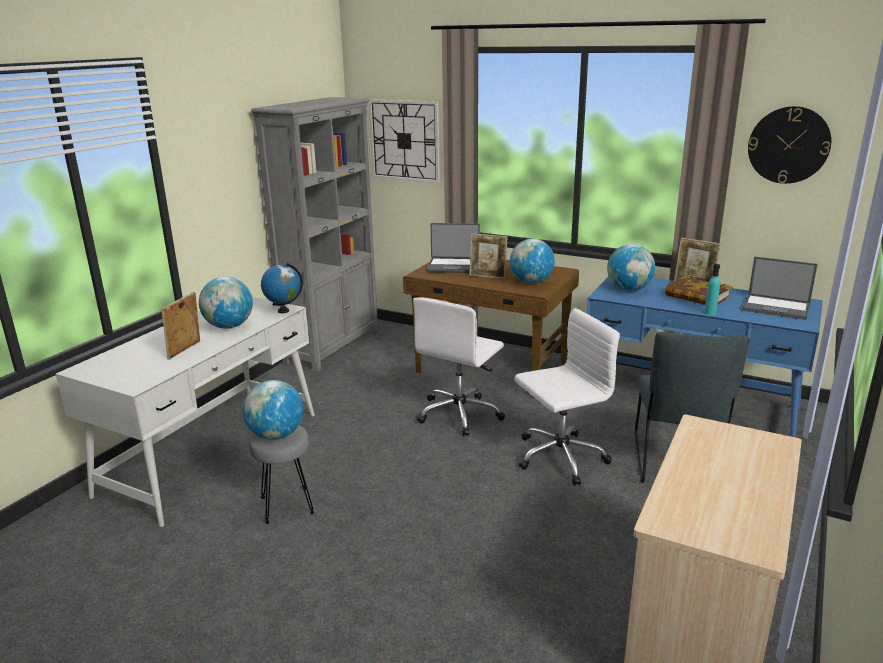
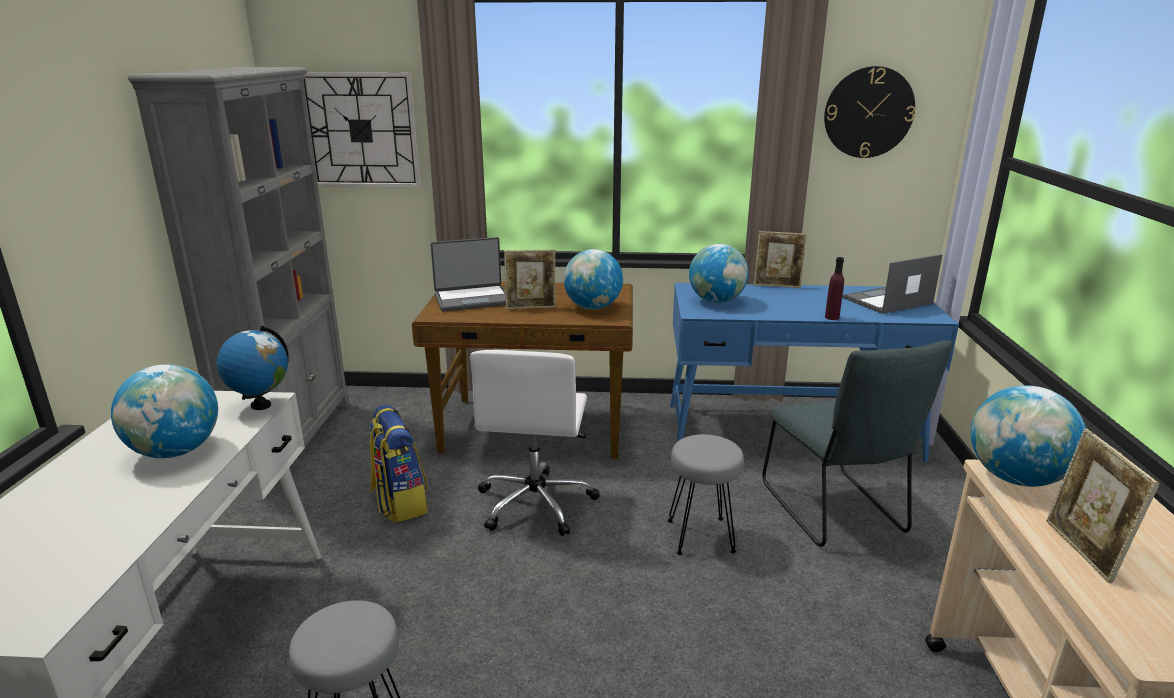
camera: 25 degrees left, 0 degrees up
(185, 351) = (112, 518): picture frame -> picture frame (1082, 551)
(276, 435) = (340, 634): globe -> globe (1015, 478)
(375, 396) = (399, 502): none -> backpack
(559, 457) = (702, 536): white office chair -> grey stool
(697, 296) = (796, 299): book -> none
(710, 313) = (832, 317): turquoise bottle -> purple bottle
(777, 307) = (887, 301): laptop -> laptop turned 150 degrees clockwise

